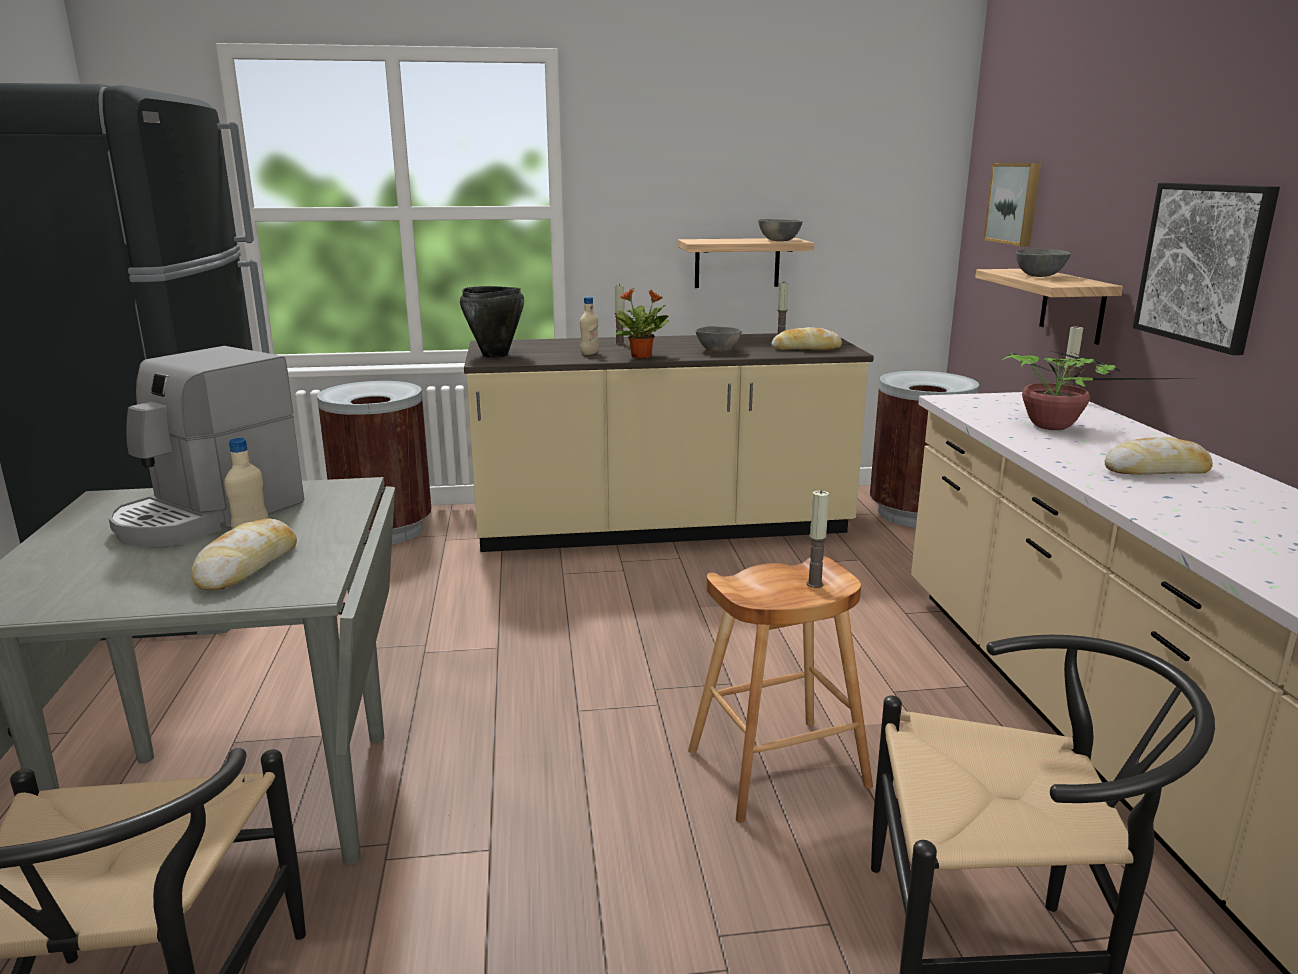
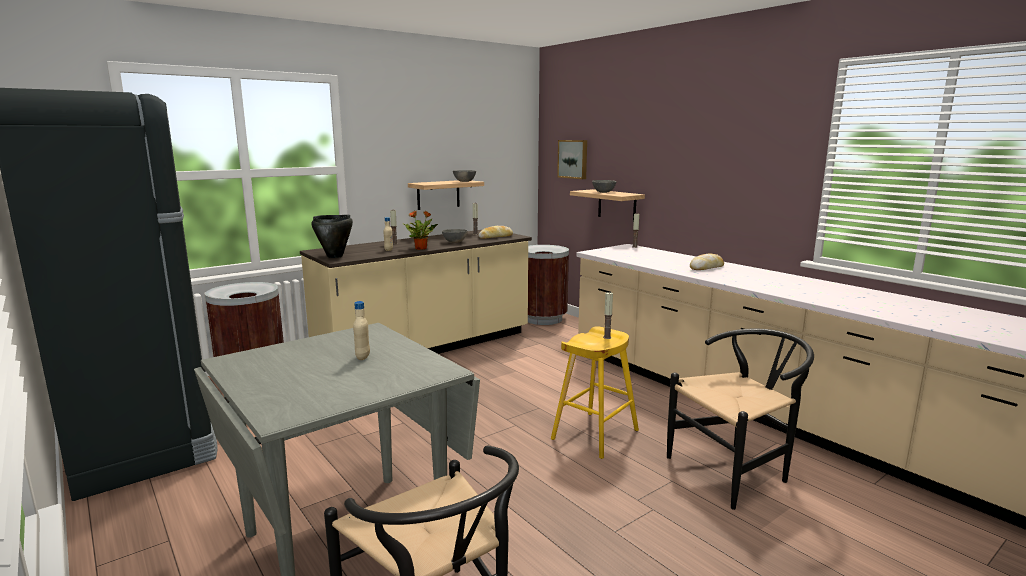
camera: 30 degrees left, 5 degrees down
(208, 515) = (317, 355): coffee machine -> none
(248, 566) = (394, 369): bread -> none
(778, 768) = (595, 434): brown stool -> yellow stool
(1055, 426) = (648, 257): potted plant -> none
(1203, 264) = (686, 182): picture -> none

